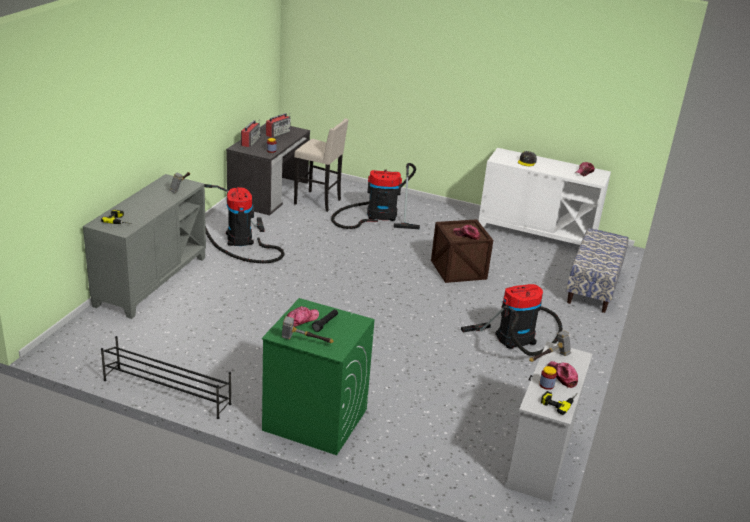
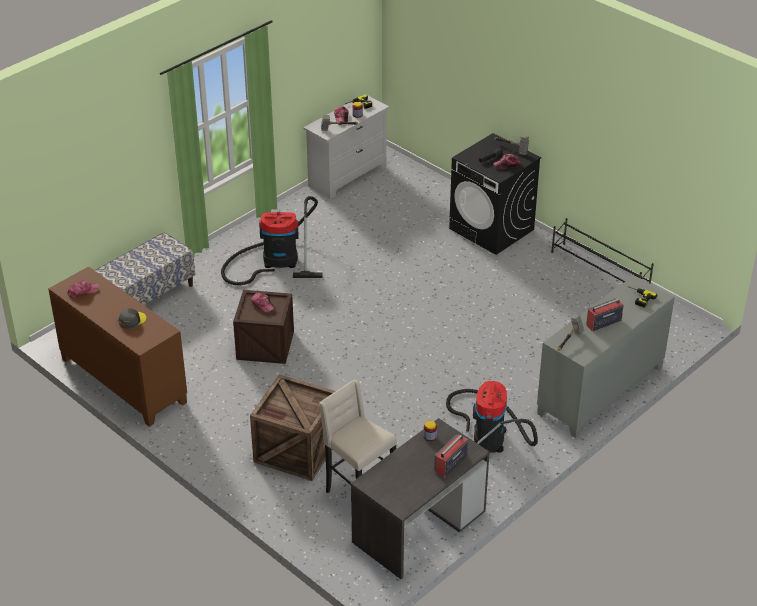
camera: 155 degrees left, 10 degrees up
(278, 133) = (401, 480): radio -> radio (603, 323)
(314, 419) = (492, 229): green washing machine -> black washing machine
(378, 215) = (295, 450): vacuum cleaner -> crate
(536, 233) = (123, 381): white cabinet -> brown cabinet

